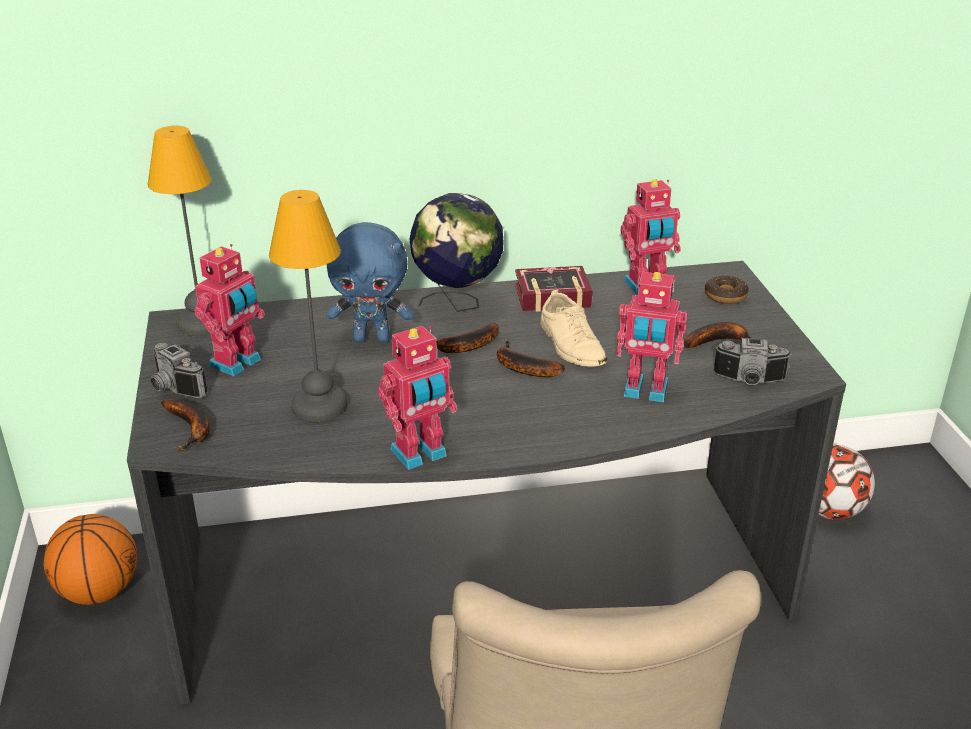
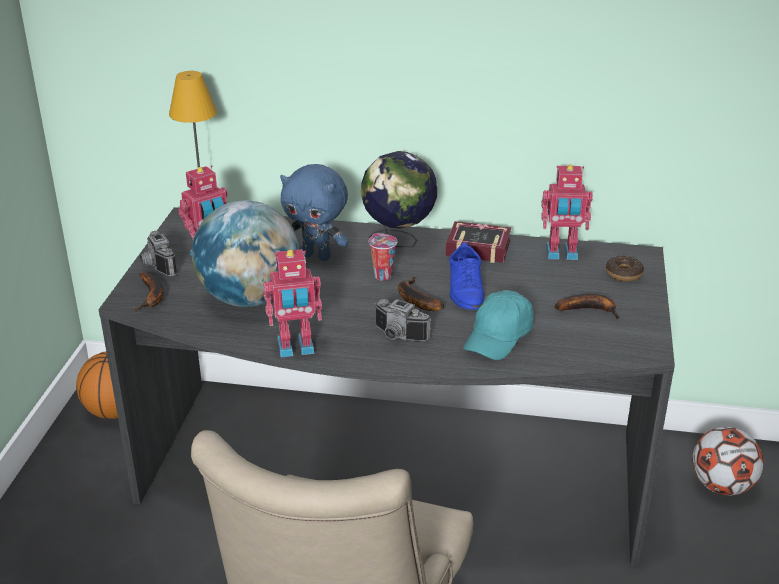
camera: 20 degrees right, 0 degrees up
(321, 405) = (249, 298): table lamp -> globe
(464, 346) = (382, 275): banana -> cup
(571, 345) = (466, 289): beige shoe -> blue shoe
(645, 392) = (499, 337): toy robot -> turquoise cap
(749, 381) = (591, 346): camera -> camera (398, 336)

